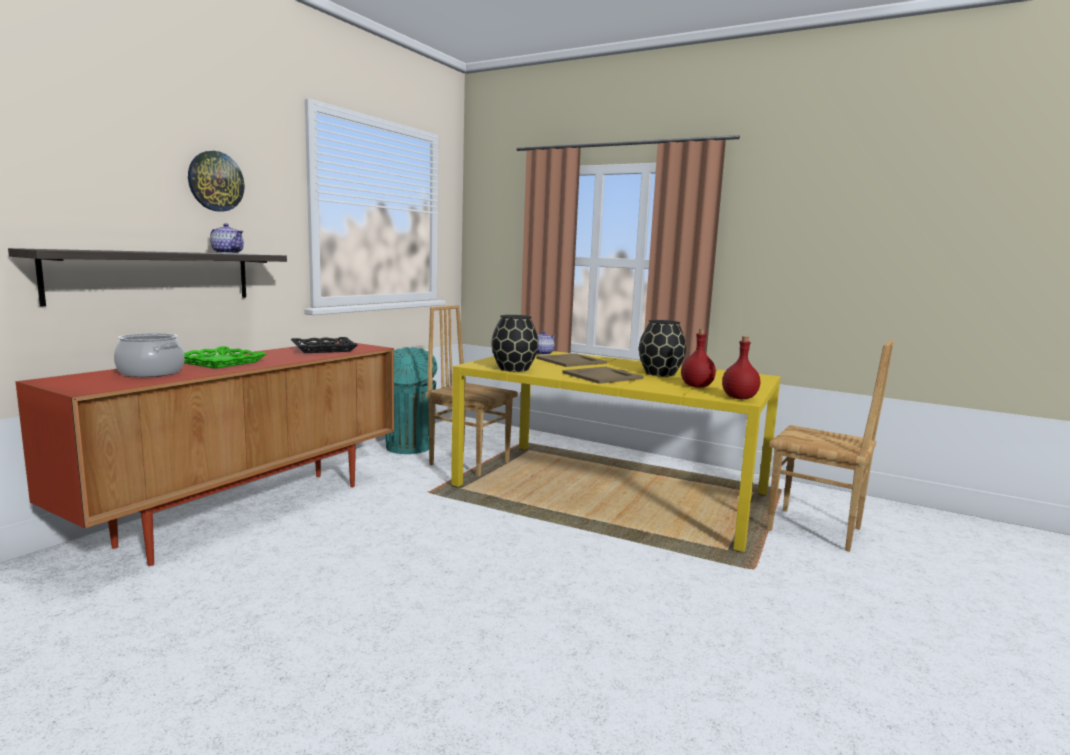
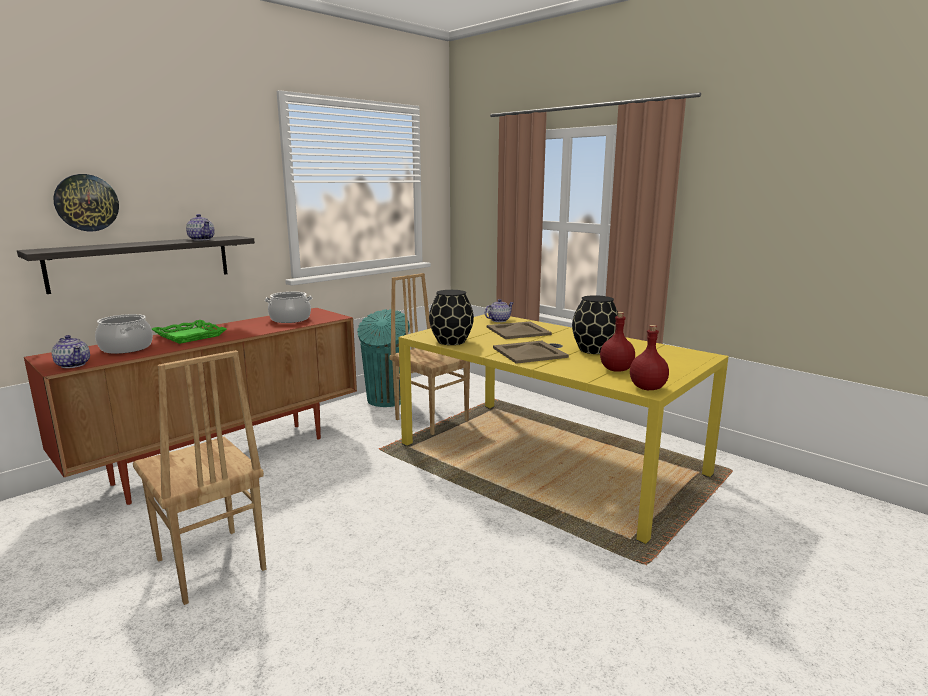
camera: 15 degrees right, 5 degrees up
(99, 386) = (73, 364): none -> teapot
(215, 181) = (193, 176): wall clock -> wall clock (86, 202)
(324, 349) = (290, 319): black tray -> cooking pot
(814, 530) = (743, 524): brown chair -> brown chair (209, 566)

